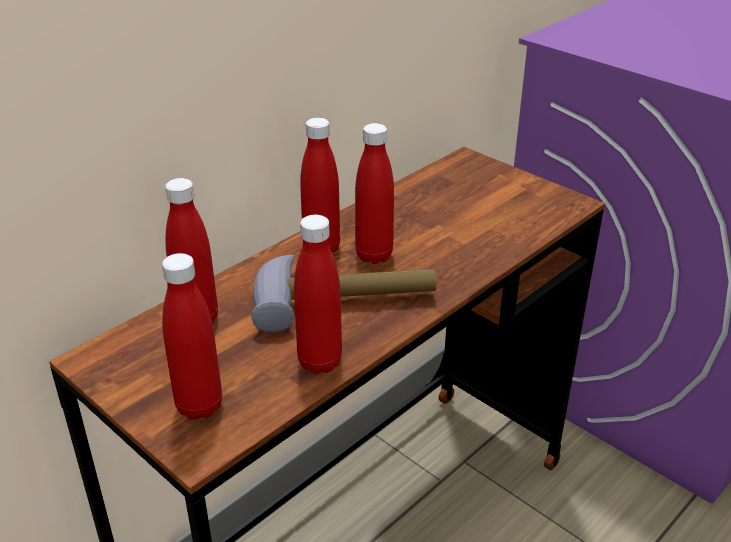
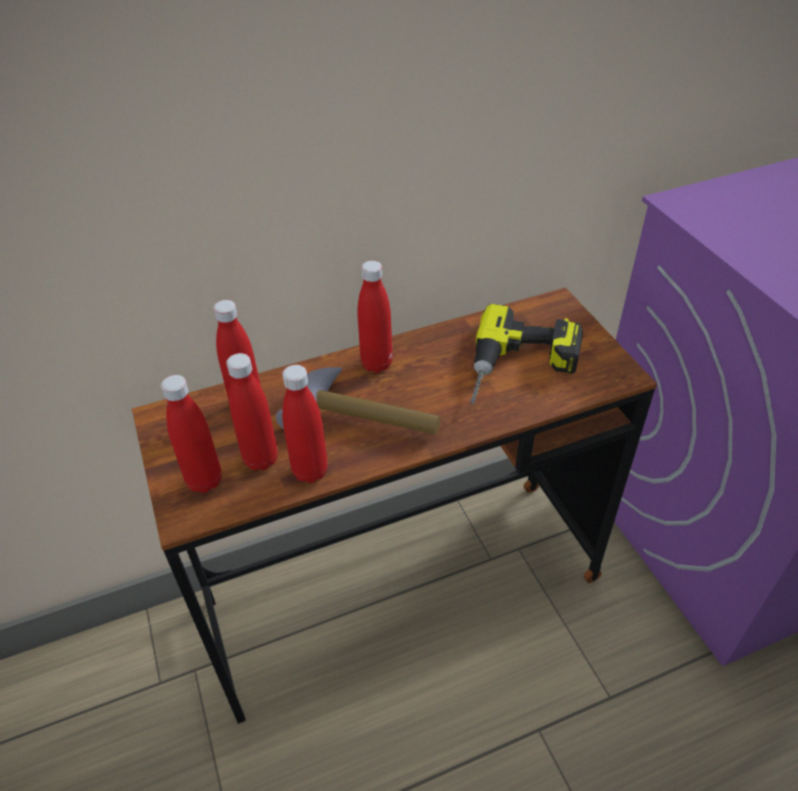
camera: 25 degrees right, 10 degrees up
(374, 255) = (414, 382): red bottle -> red bottle (261, 459)
(474, 220) = (521, 370): none -> power drill

